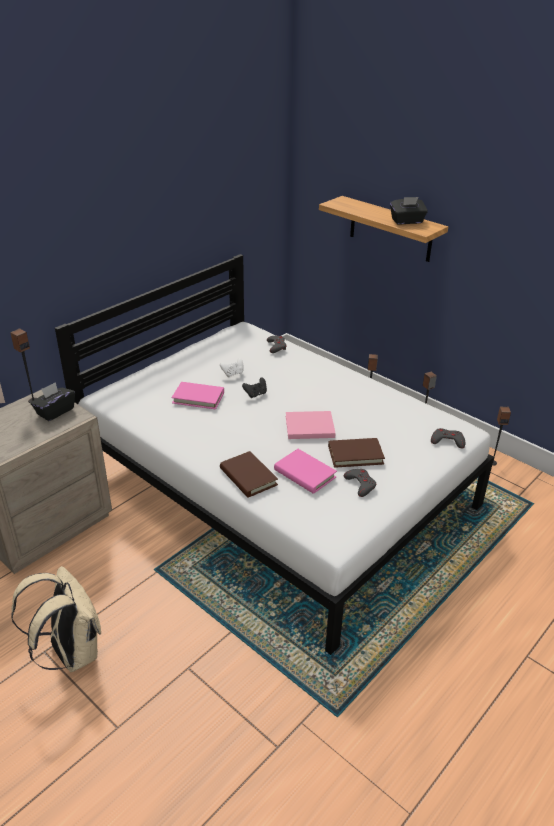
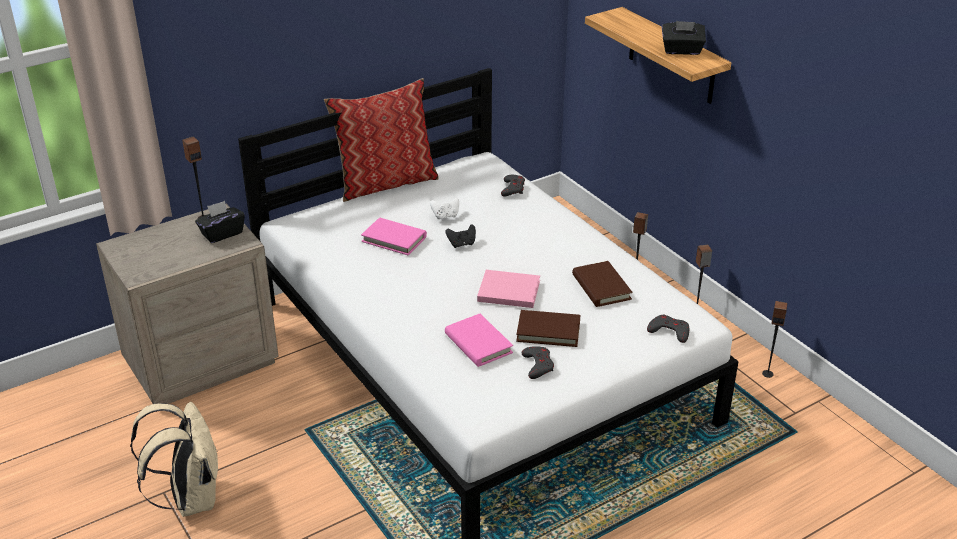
camera: 15 degrees right, 0 degrees up
(173, 354) = (385, 182): none -> pillow
(248, 477) = (412, 337): brown book -> brown book (601, 287)

